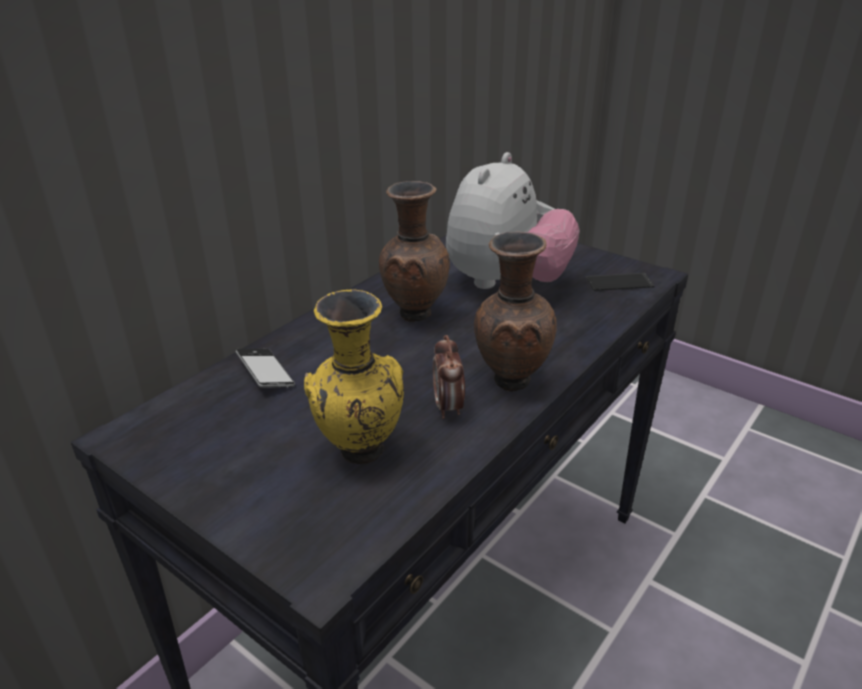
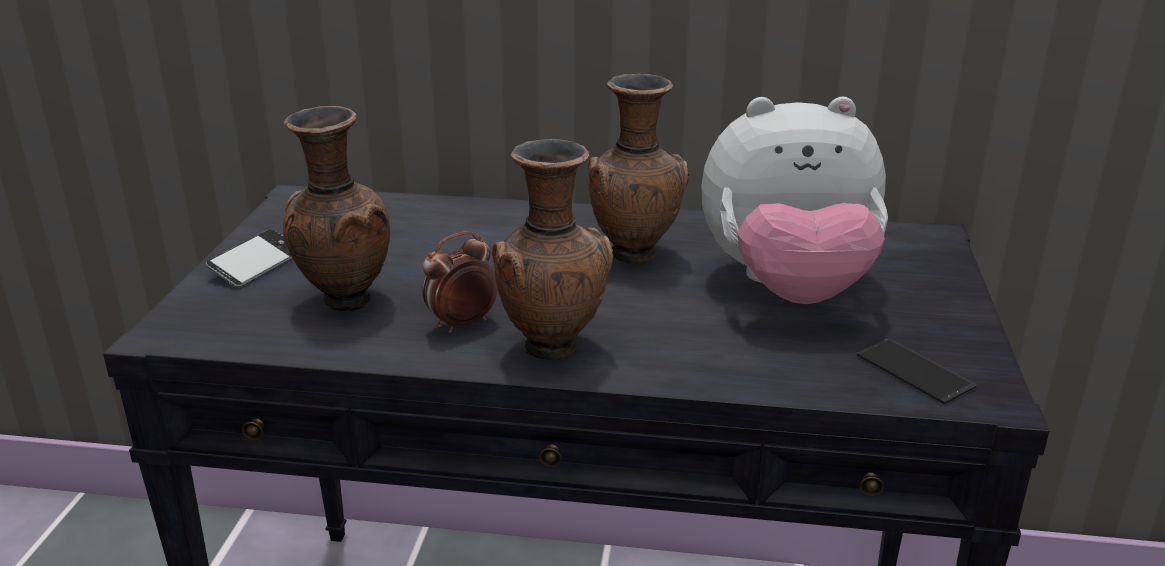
camera: 60 degrees right, 5 degrees down
(265, 373) = (437, 219): phone -> phone (256, 265)
(360, 454) = (343, 301): yellow vase -> brown vase

